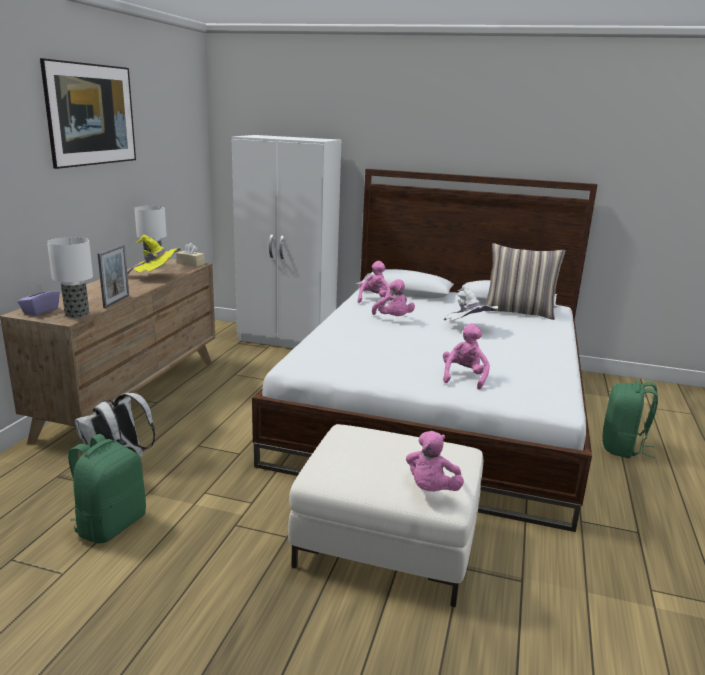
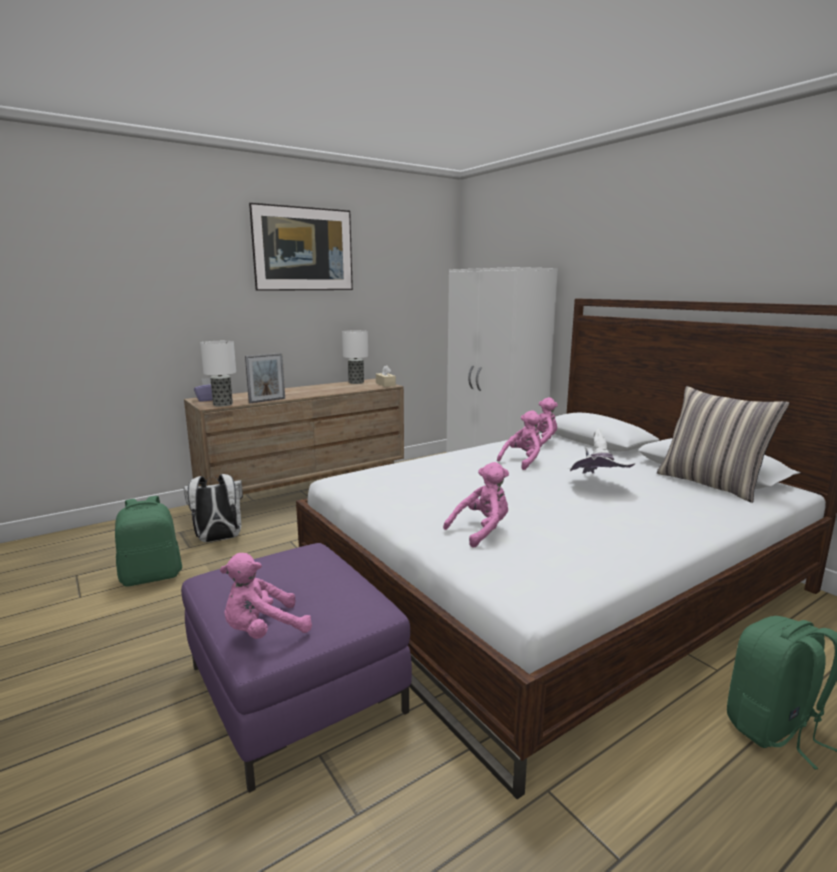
camera: 40 degrees right, 5 degrees down
(157, 277) = (336, 390): yellow hat -> none
(387, 542) = (295, 689): white ottoman -> purple ottoman
(393, 319) = (523, 461): pink plush toy -> pink plush toy turned 150 degrees counterclockwise

